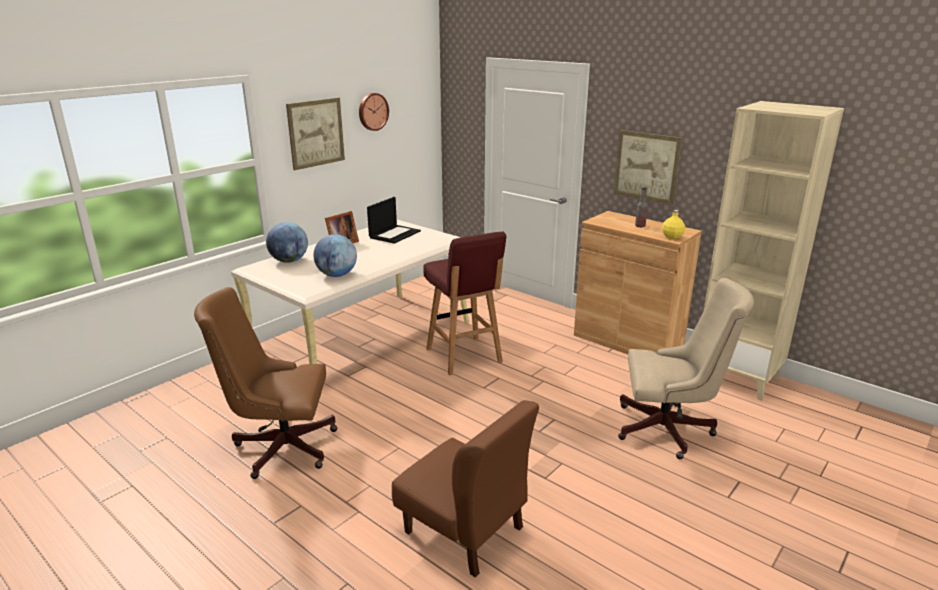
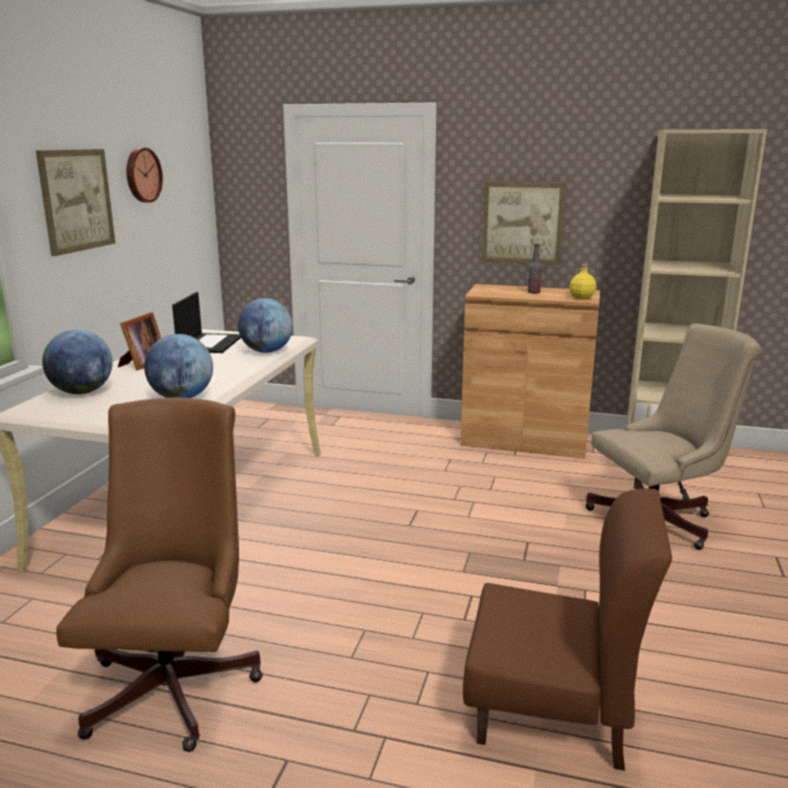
camera: 25 degrees left, 5 degrees down
(279, 446) = (177, 681): brown office chair -> brown office chair turned 120 degrees clockwise
(422, 246) = (267, 351): none -> globe
(464, 356) = (351, 495): red stool -> none

